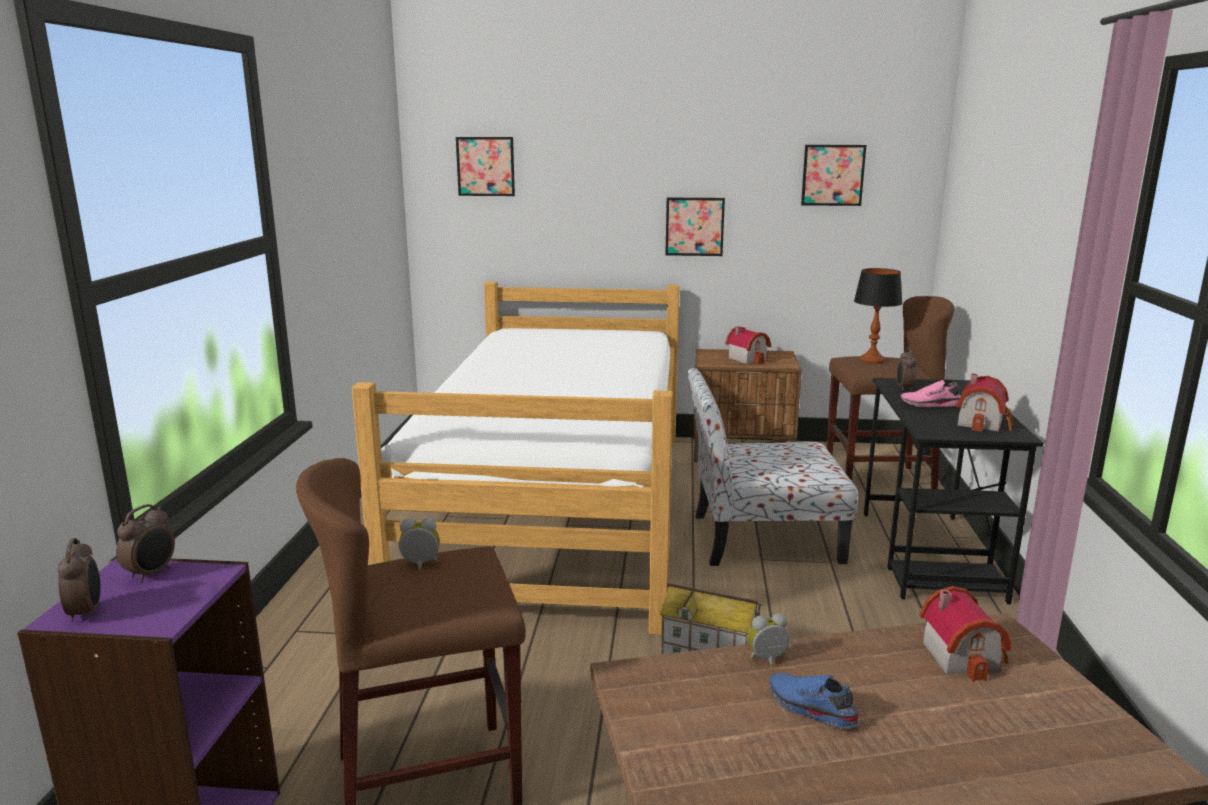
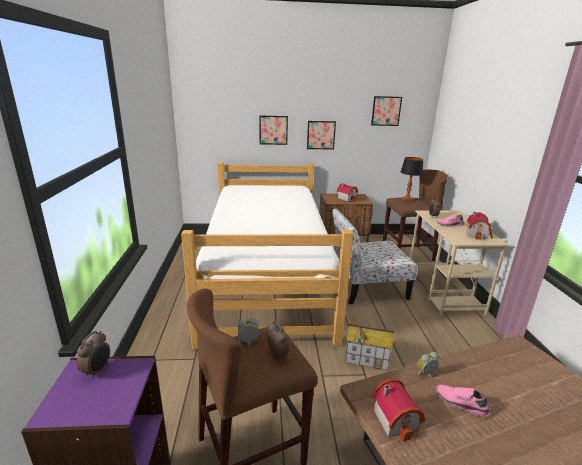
camera: 10 degrees left, 5 degrees up
(87, 613) = (65, 408): alarm clock -> alarm clock (278, 355)
(485, 166) = (217, 103): picture -> picture (273, 130)
(810, 709) = (460, 404): blue shoe -> pink shoe
(930, 555) = (443, 292): black desk -> beige desk
(963, 655) = (513, 362): toy house -> toy house (397, 419)

